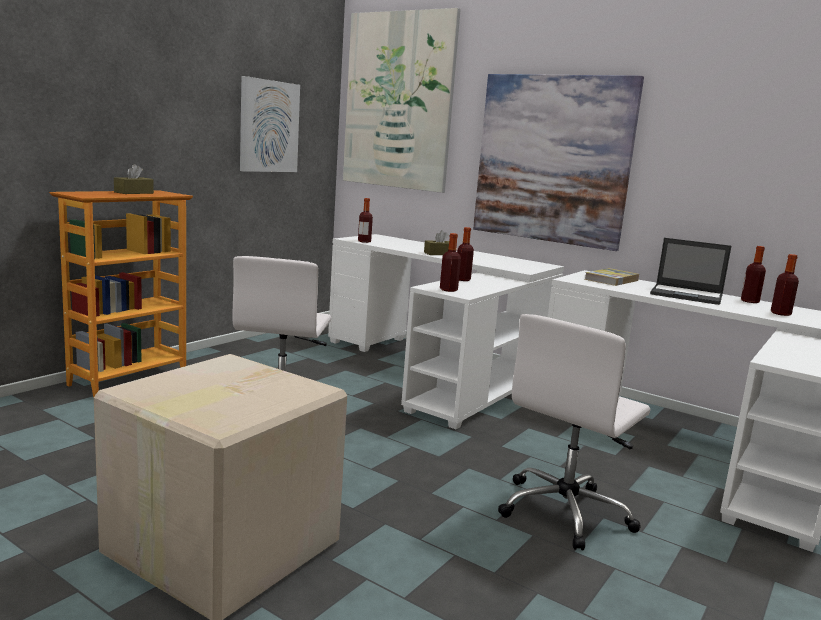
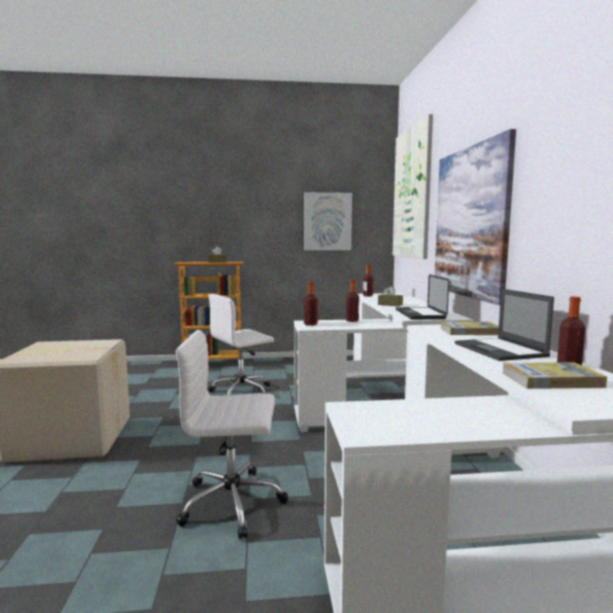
camera: 50 degrees right, 5 degrees down
(511, 264) = (420, 314): none -> laptop
(780, 313) = (551, 379): bottle -> book

